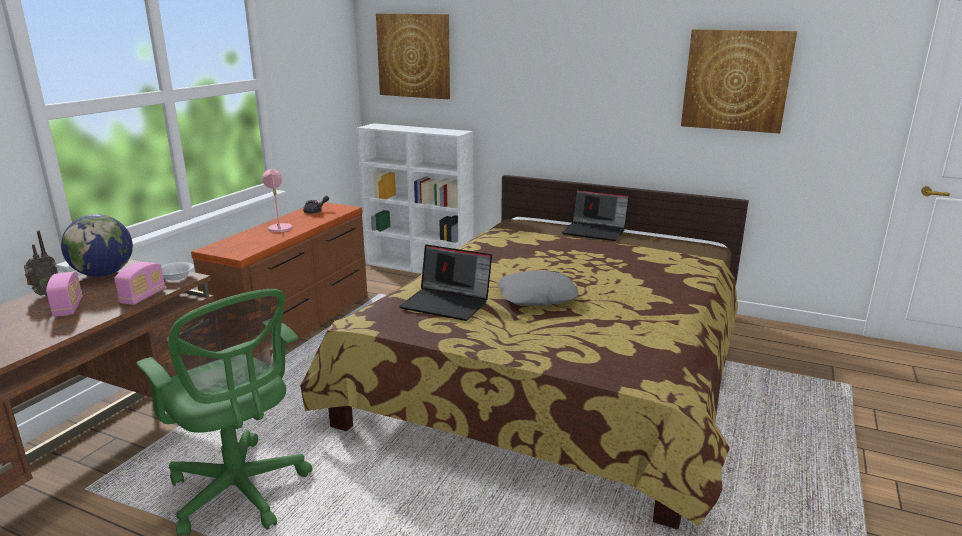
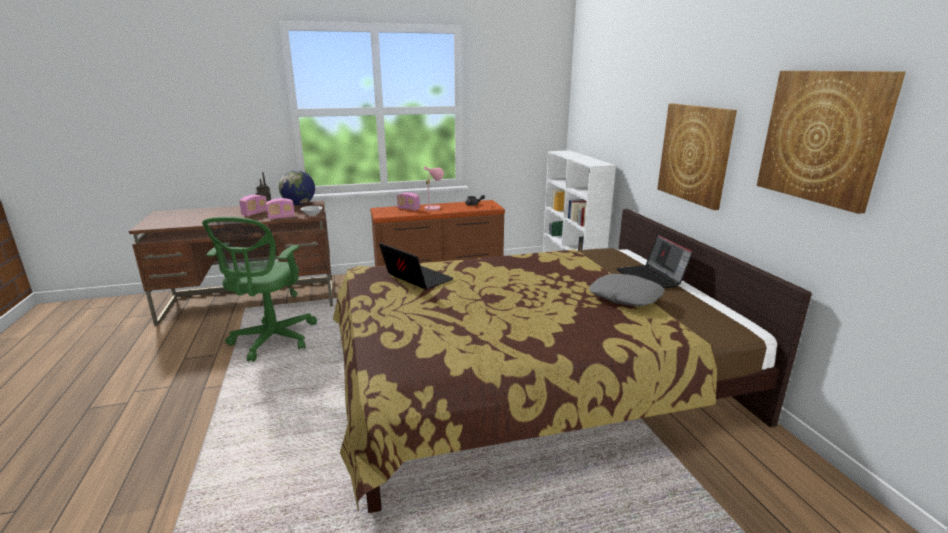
camera: 50 degrees right, 0 degrees up
(252, 237) = (408, 209): none -> radio
(414, 56) = (594, 96): picture -> picture (695, 154)
(447, 303) = (415, 279): laptop -> laptop turned 150 degrees clockwise
(537, 297) = (469, 298): grey pillow -> grey pillow (625, 297)

